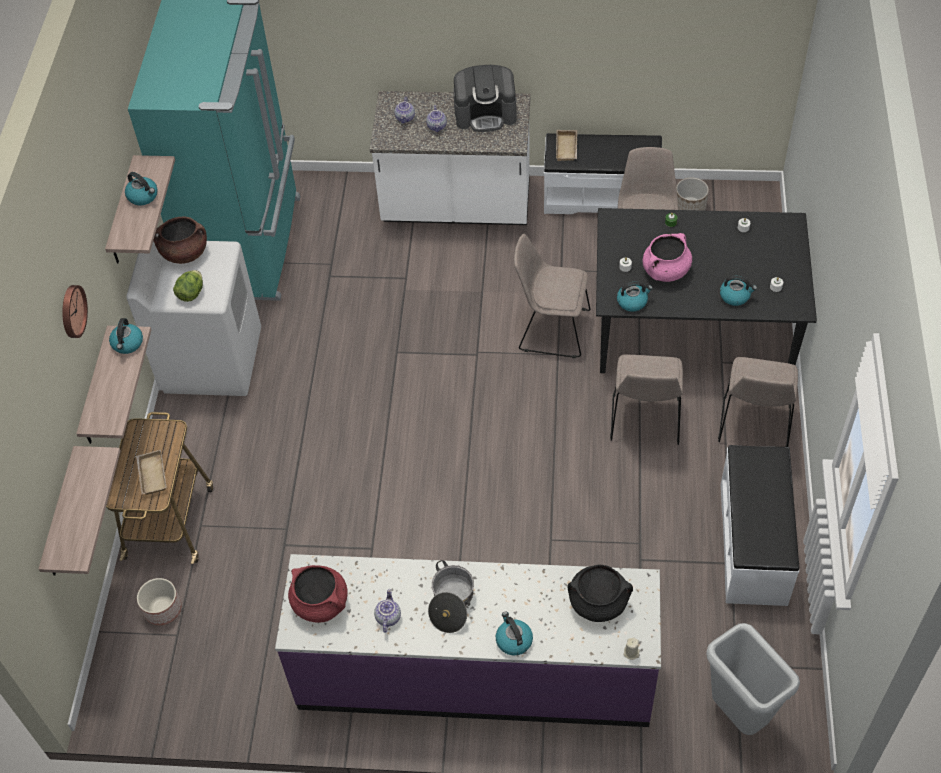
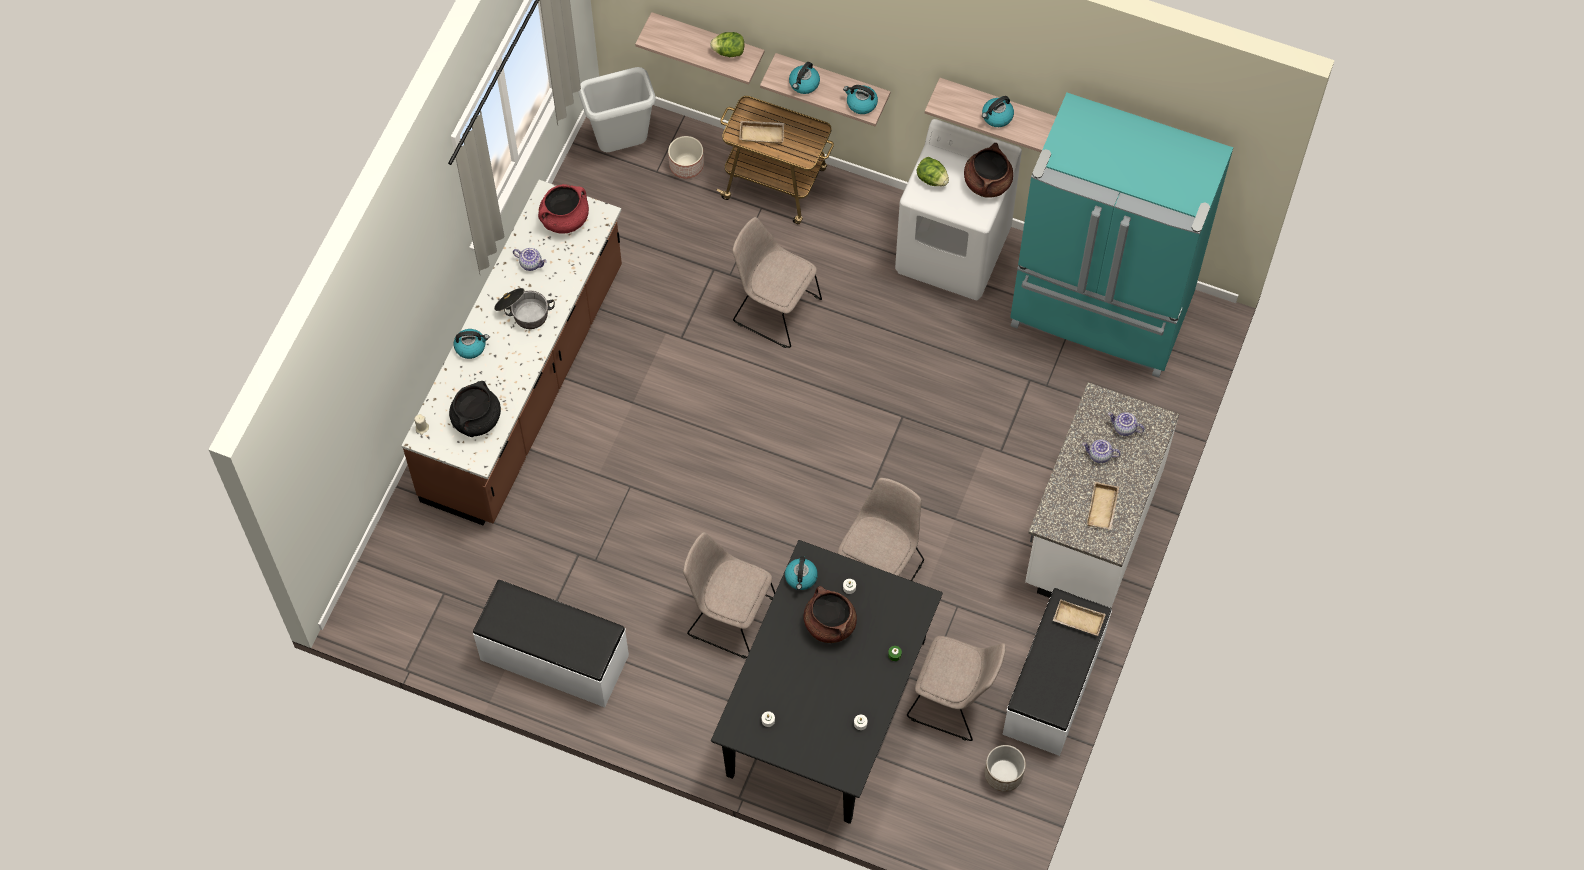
camera: 105 degrees right, 10 degrees up
(71, 311) = (846, 30): wall clock -> none
(82, 476) = (729, 51): none -> lettuce
(475, 673) = (525, 385): purple counter -> brown counter
(485, 114) = (1103, 509): coffee machine -> beige tray
(665, 271) = (829, 624): pink cooking pot -> brown cooking pot
(735, 296) = (771, 676): kettle -> kettle (804, 84)
(737, 714) = (400, 575): grey trash can -> grey trash can (622, 144)
(754, 425) = (684, 716): beige chair -> beige chair (774, 308)

